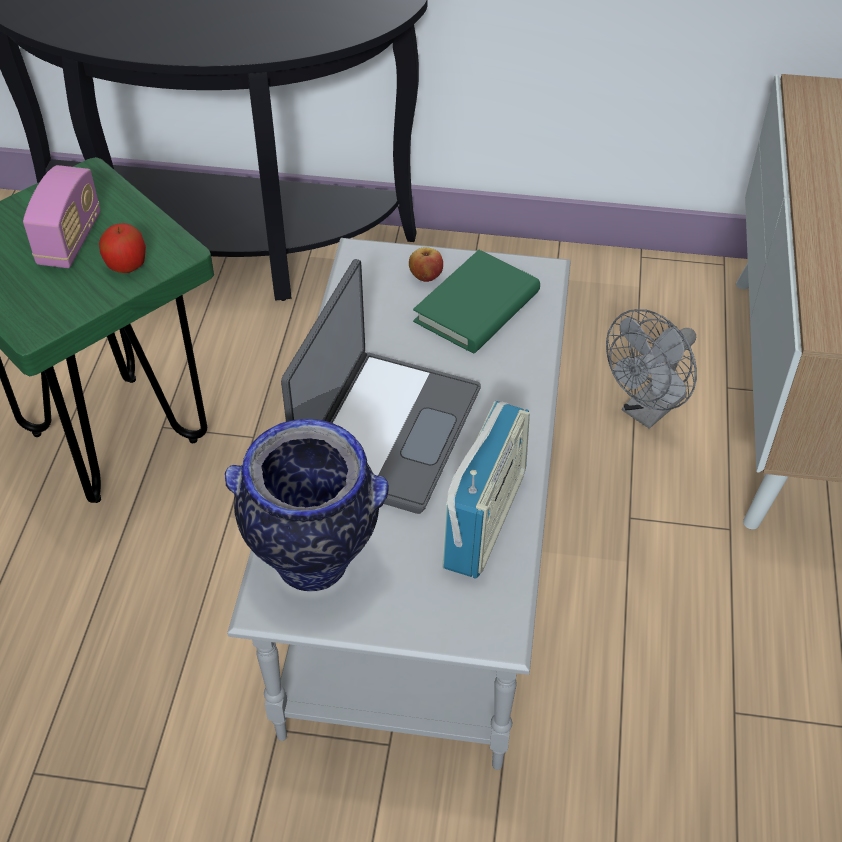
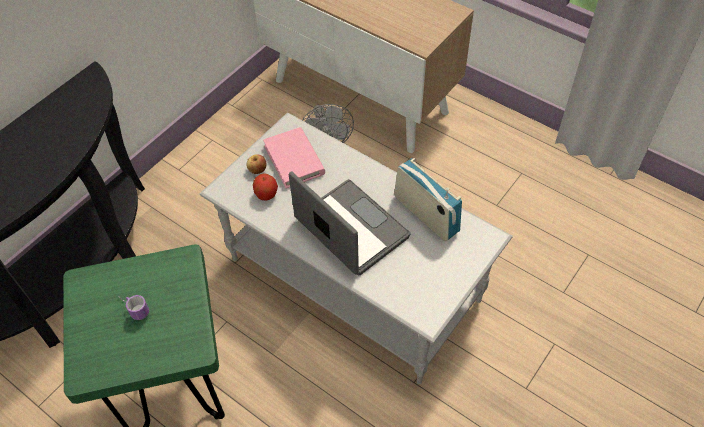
camera: 60 degrees left, 5 degrees up
(70, 240) = (133, 308): radio -> mug
(127, 266) = (178, 287): apple -> apple (266, 194)
(315, 564) = (414, 290): vase -> none
(477, 307) = (294, 160): green book -> pink book

